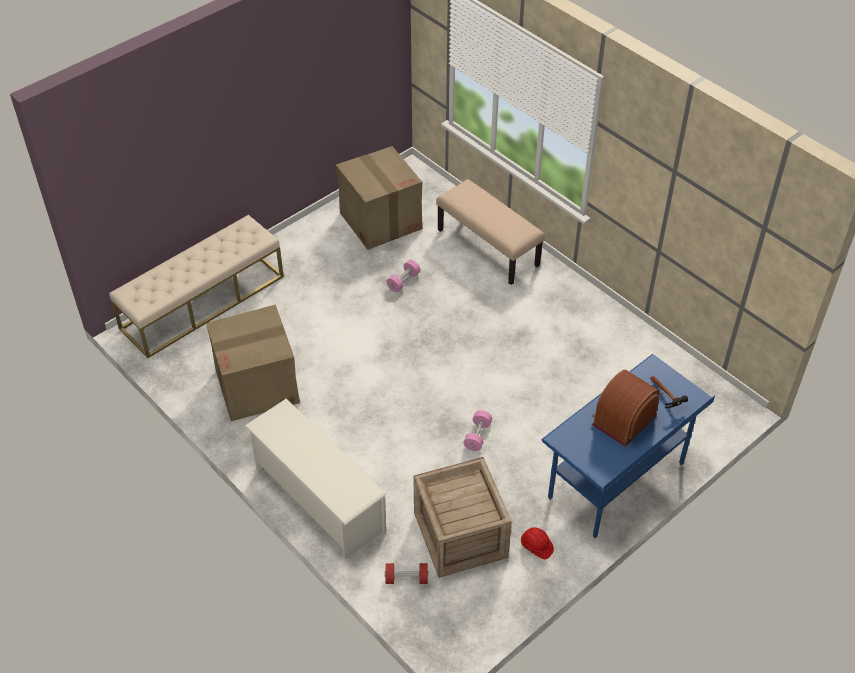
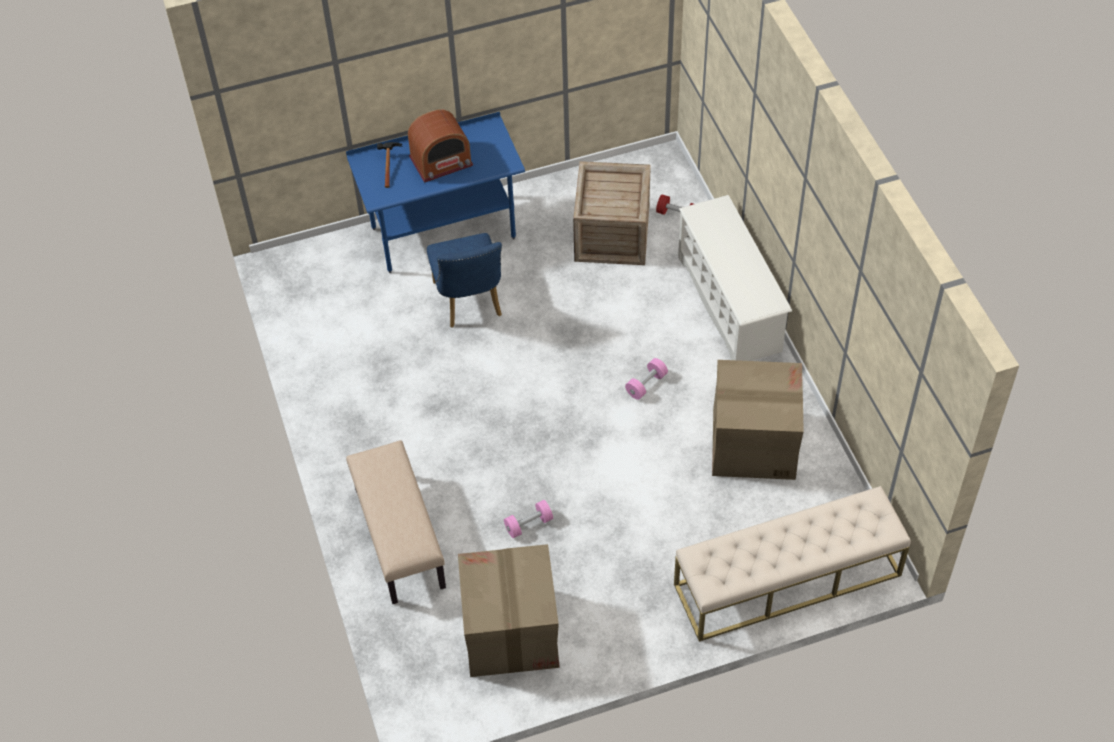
camera: 155 degrees left, 5 degrees up
(477, 436) = (546, 314): pink dumbbell -> pink dumbbell (646, 384)
(536, 546) = (550, 204): red hard hat -> none
(549, 424) = (469, 303): none -> blue chair

